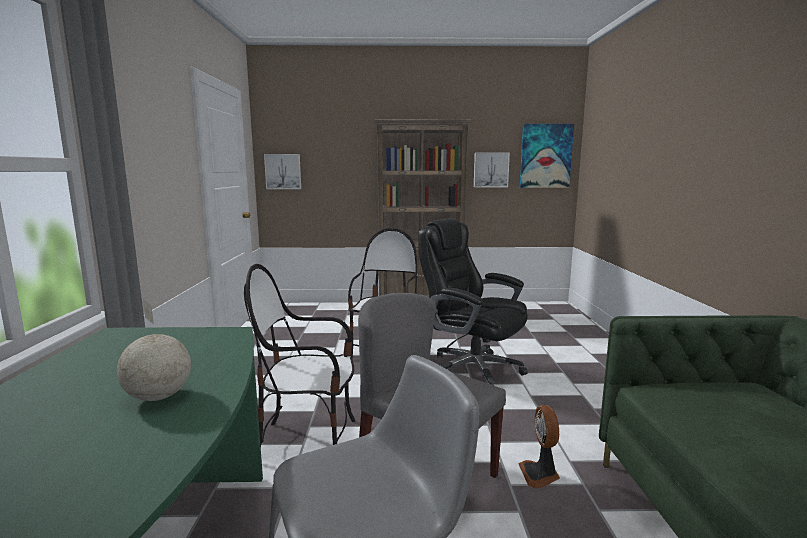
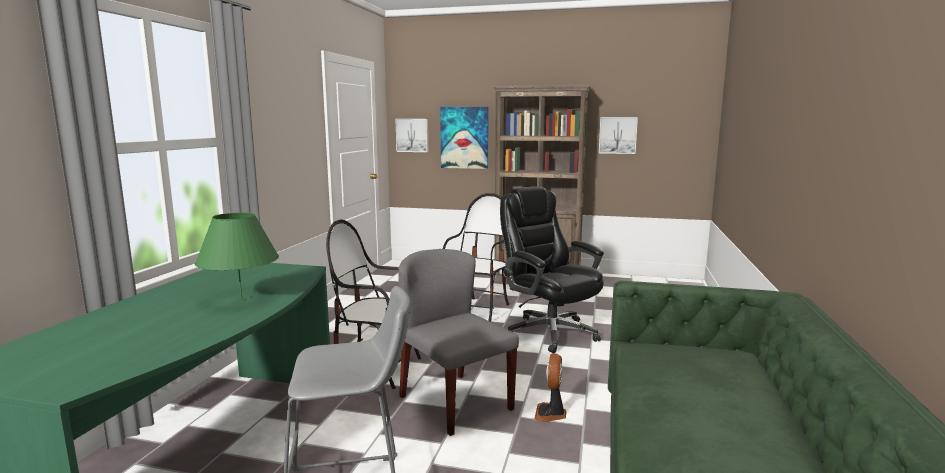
camera: 15 degrees right, 0 degrees up
(158, 397) = (241, 300): globe -> green table lamp
(545, 156) = (679, 121): picture -> picture (464, 137)

